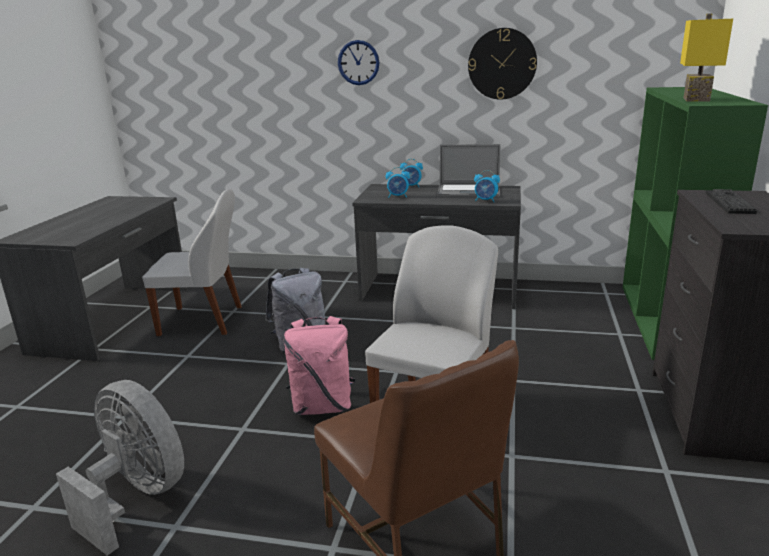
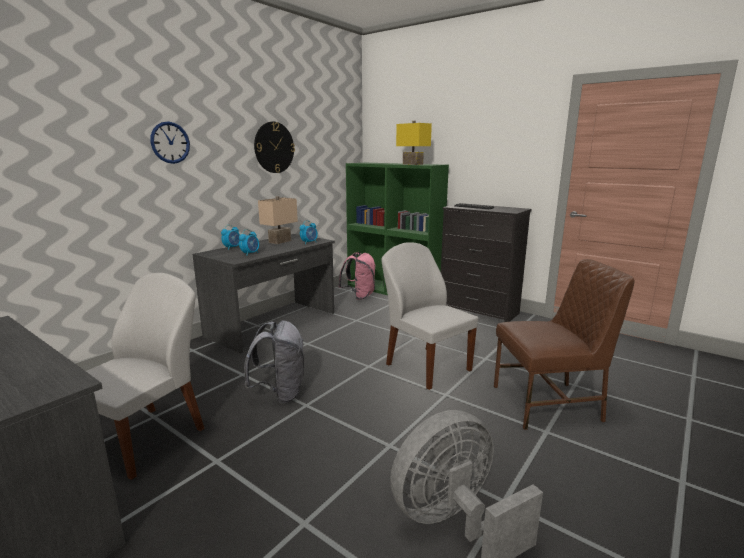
camera: 65 degrees left, 5 degrees down
(322, 406) = (387, 403): pink backpack -> pink backpack (359, 296)
(468, 191) = (279, 241): laptop -> beige table lamp

